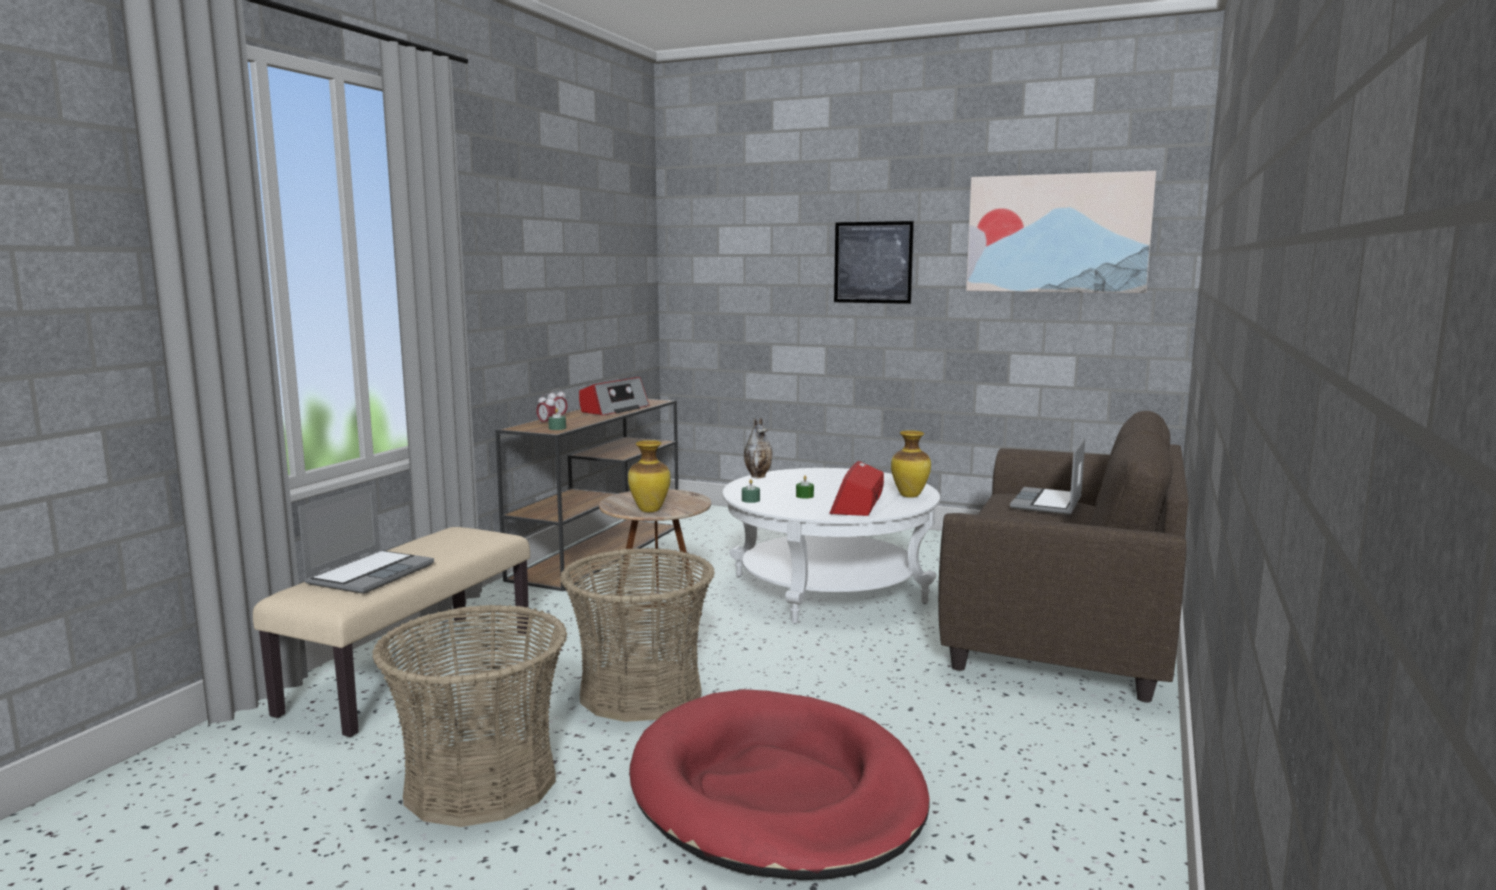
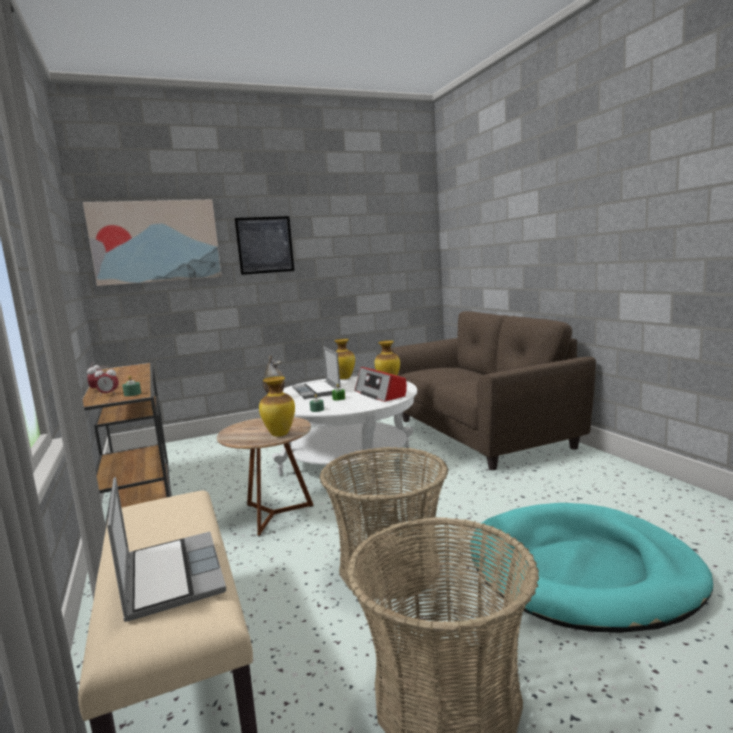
camera: 45 degrees left, 0 degrees up
(614, 409) = (126, 375): radio -> none
(776, 792) = (582, 571): red dog bed -> turquoise dog bed
(887, 476) = (344, 378): none -> vase
(1048, 503) = (446, 369): laptop -> laptop (317, 391)
(1057, 233) = (373, 222): picture -> picture (156, 241)

